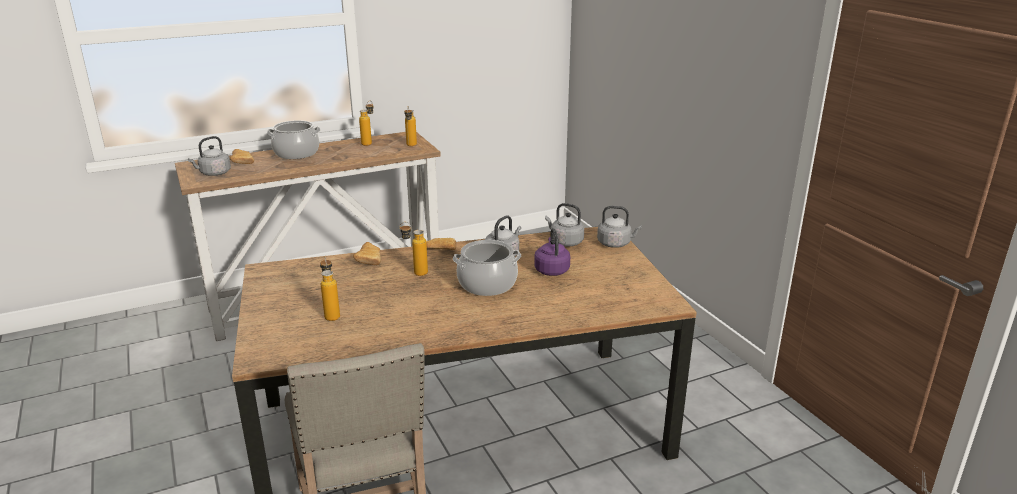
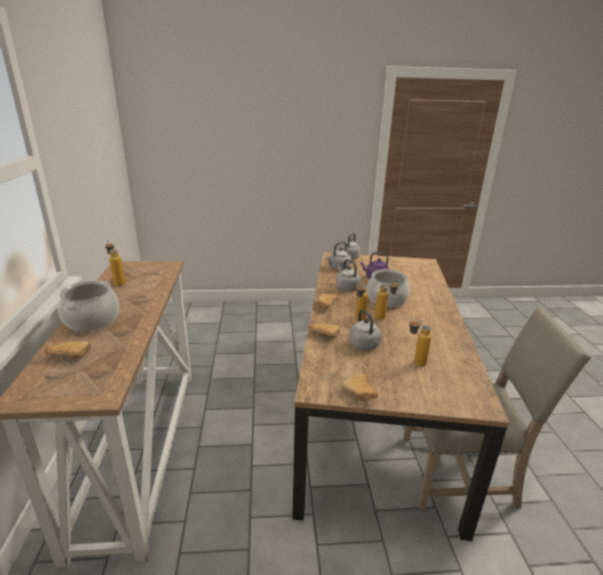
camera: 70 degrees left, 0 degrees up
(213, 173) = (88, 379): grey kettle -> grey kettle (365, 345)
(262, 291) = (361, 394): none -> bread
(411, 146) = (154, 268): bottle -> bottle (384, 318)

